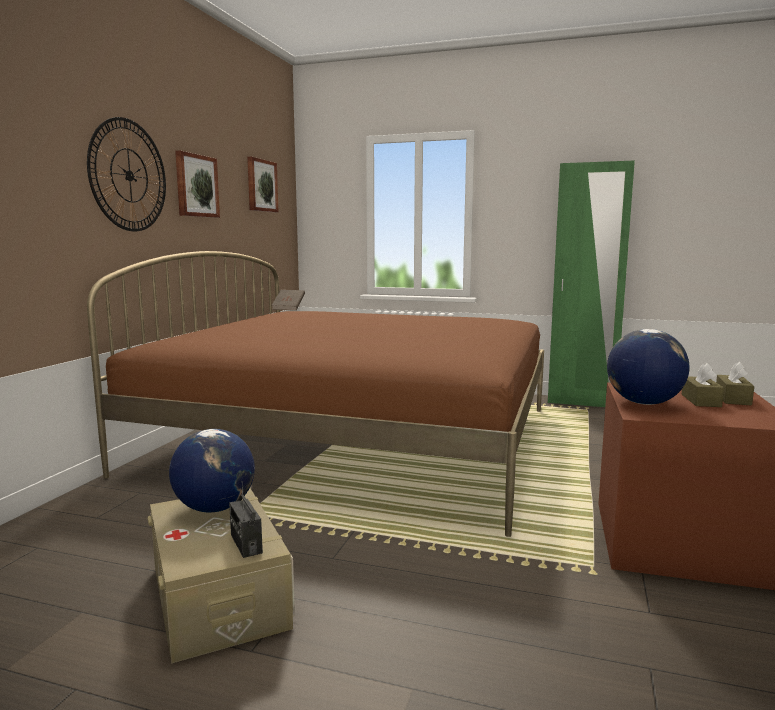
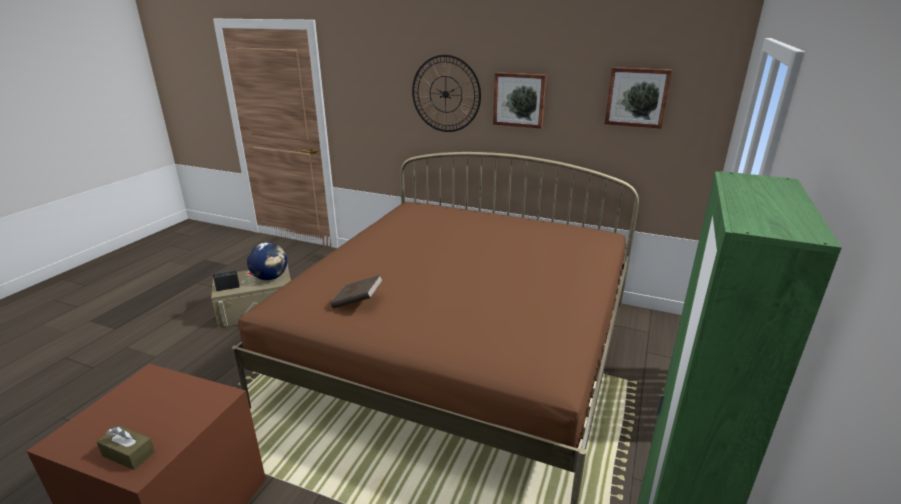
camera: 95 degrees right, 15 degrees up
(289, 308) = (613, 232): brown book -> brown book (357, 302)
(643, 403) = (170, 387): globe -> none
(700, 400) = (144, 427): brown tissue box -> none

